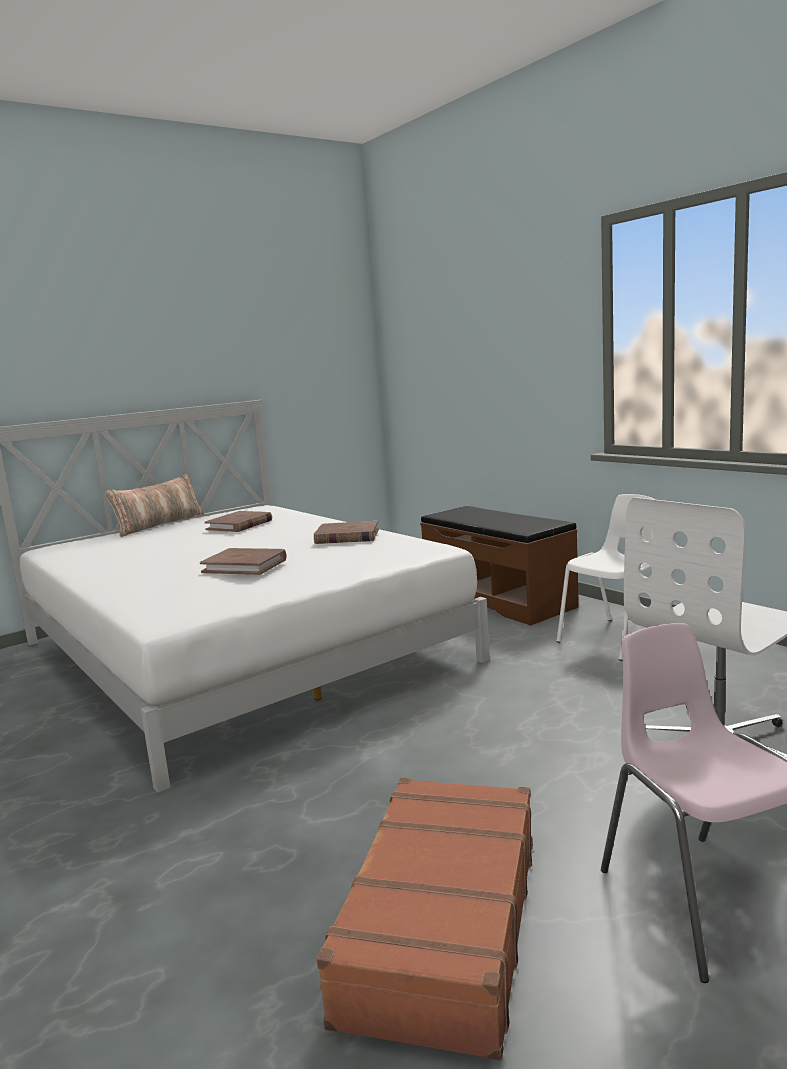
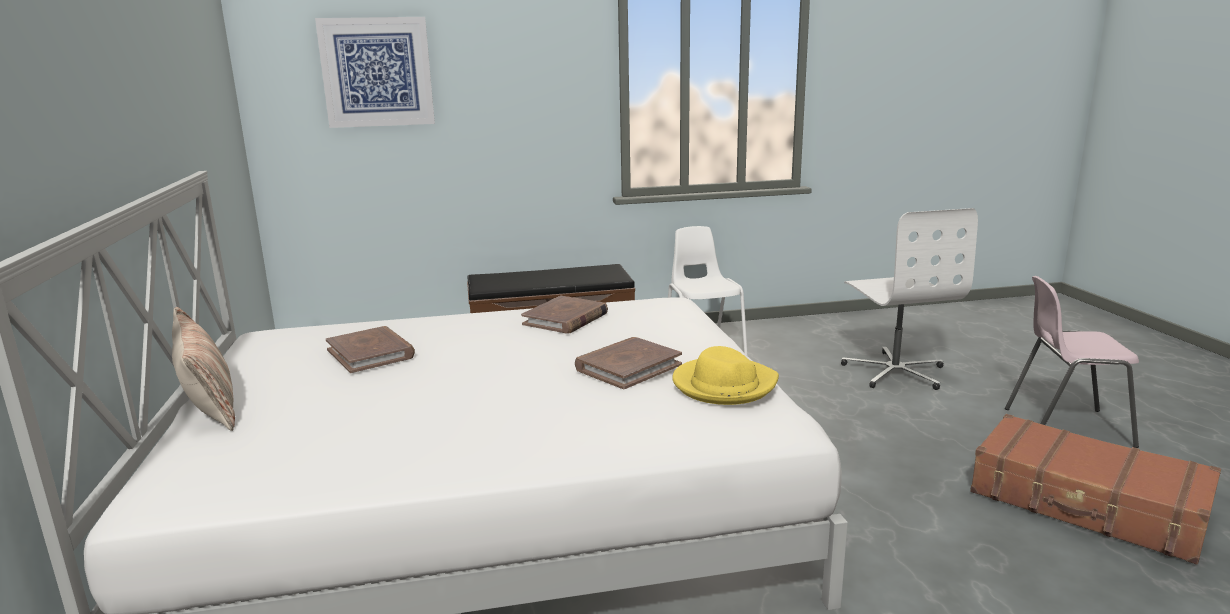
camera: 65 degrees left, 5 degrees up
(222, 590) = (724, 385): none -> yellow hat
(439, 331) = (377, 72): none -> picture

